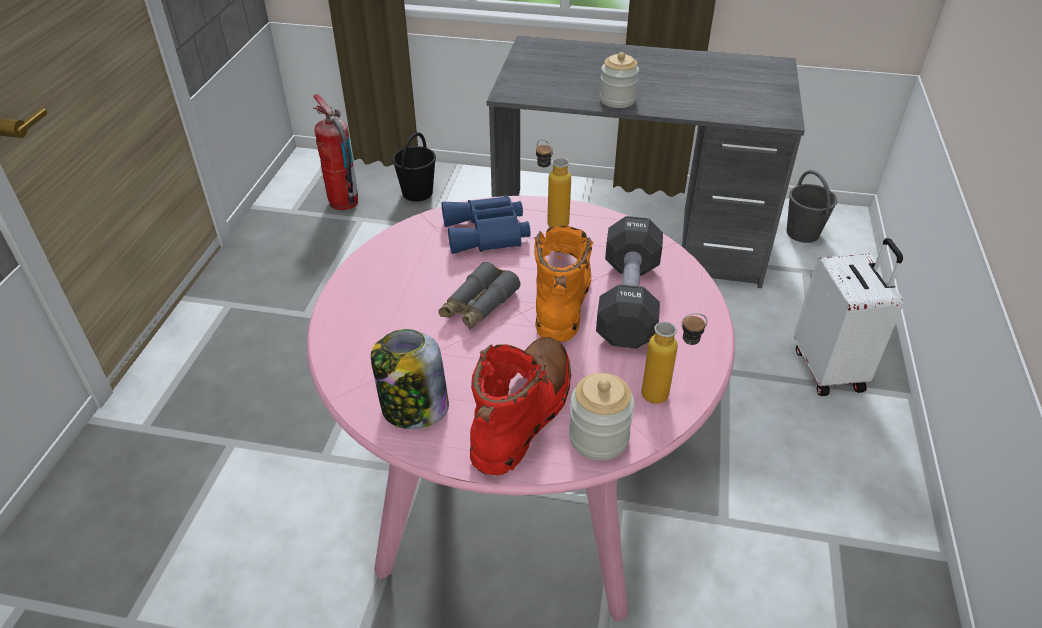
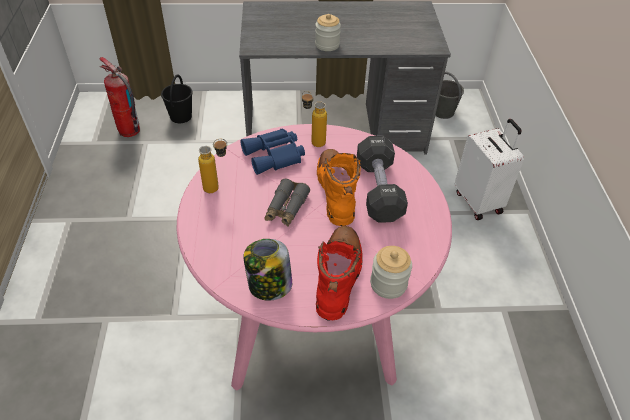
camera: 15 degrees left, 5 degrees up
(666, 395) = (419, 249): bottle -> bottle (217, 187)

